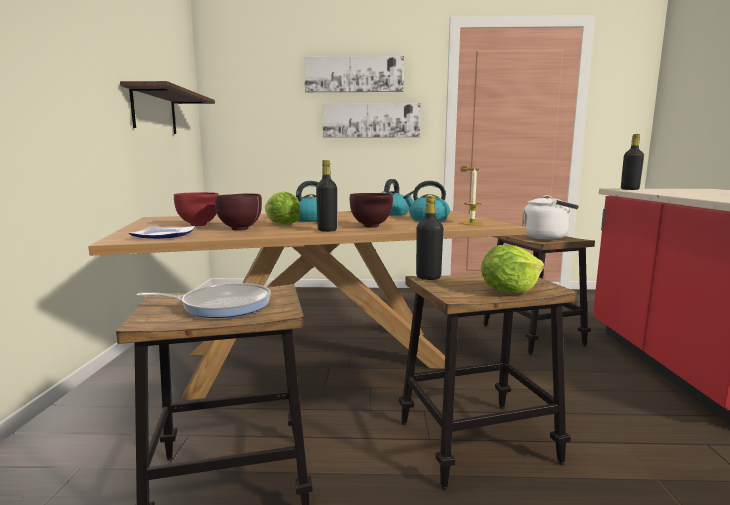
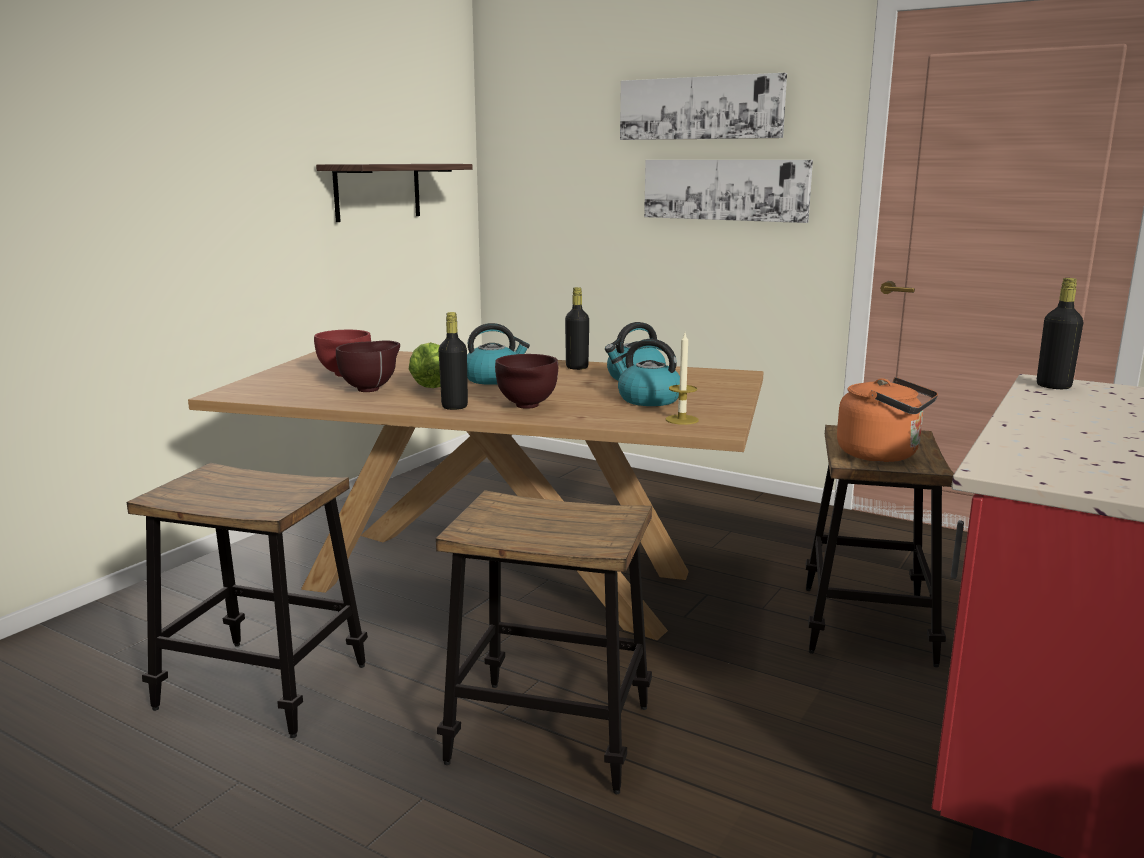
camera: 30 degrees right, 5 degrees up
(163, 235) = (275, 391): plate -> none
(221, 305) = (239, 492): frying pan -> none
(428, 277) = (501, 498): black bottle -> black bottle (577, 367)
(509, 291) = (553, 538): lettuce -> none
(547, 237) = (883, 455): white kettle -> orange kettle

